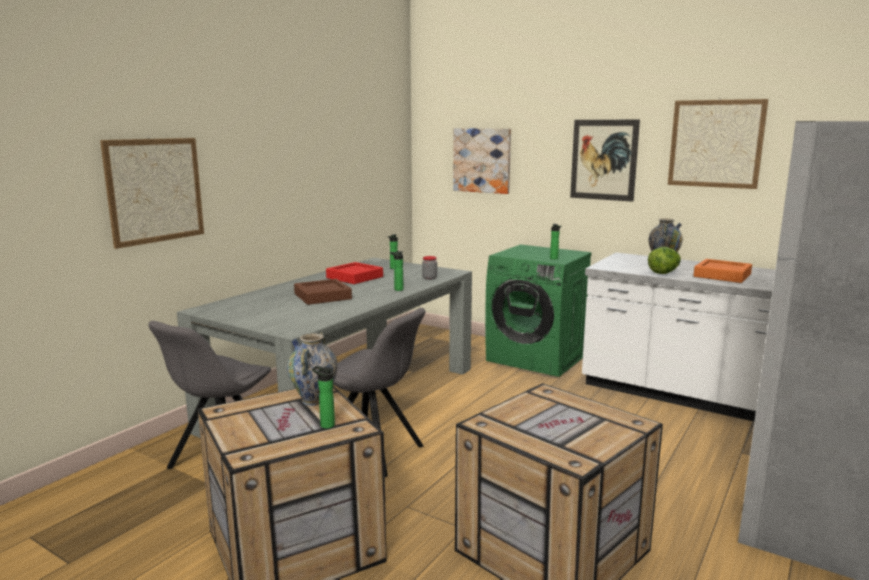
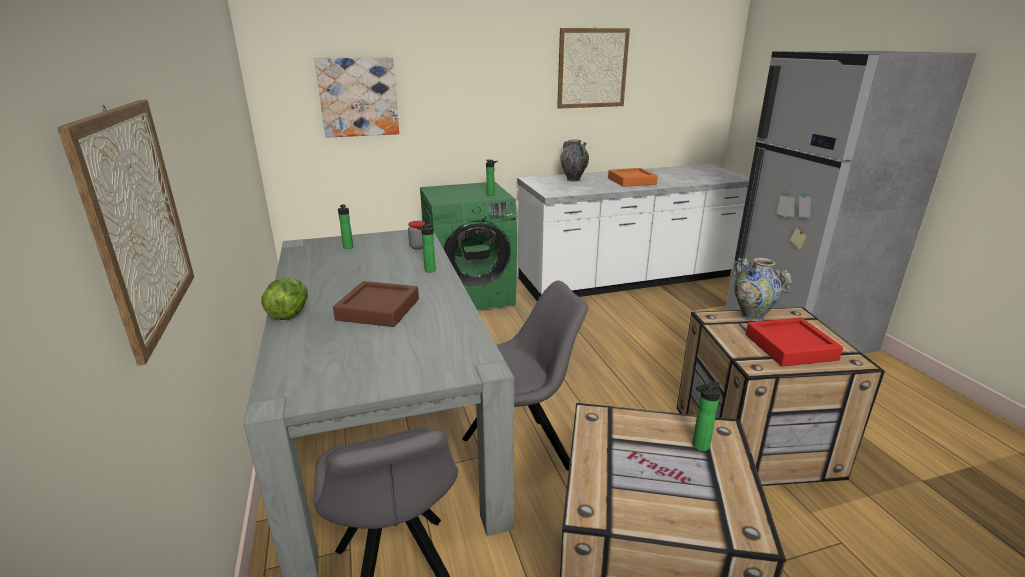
camera: 50 degrees left, 10 degrees up
(314, 400) = (624, 430): vase -> vase (752, 316)
(354, 277) = (339, 272): red tray -> red tray (790, 347)
(603, 160) = (498, 88): picture -> none
(664, 272) = (599, 188): lettuce -> lettuce (289, 313)

